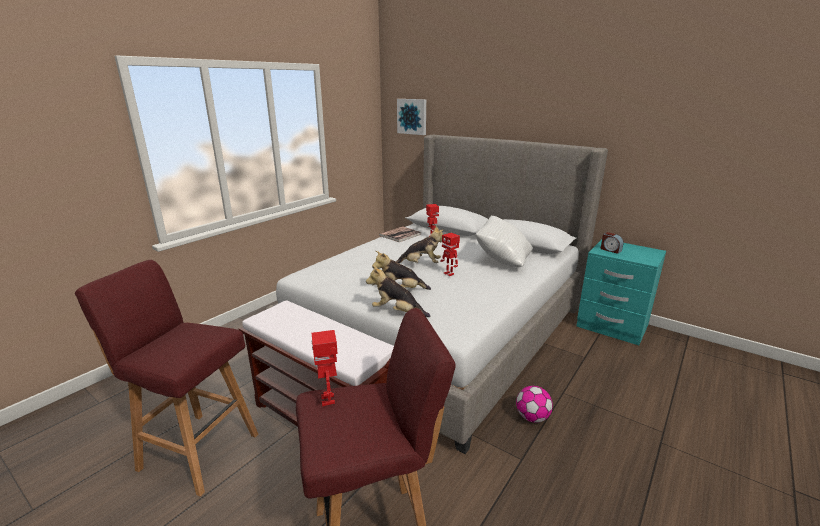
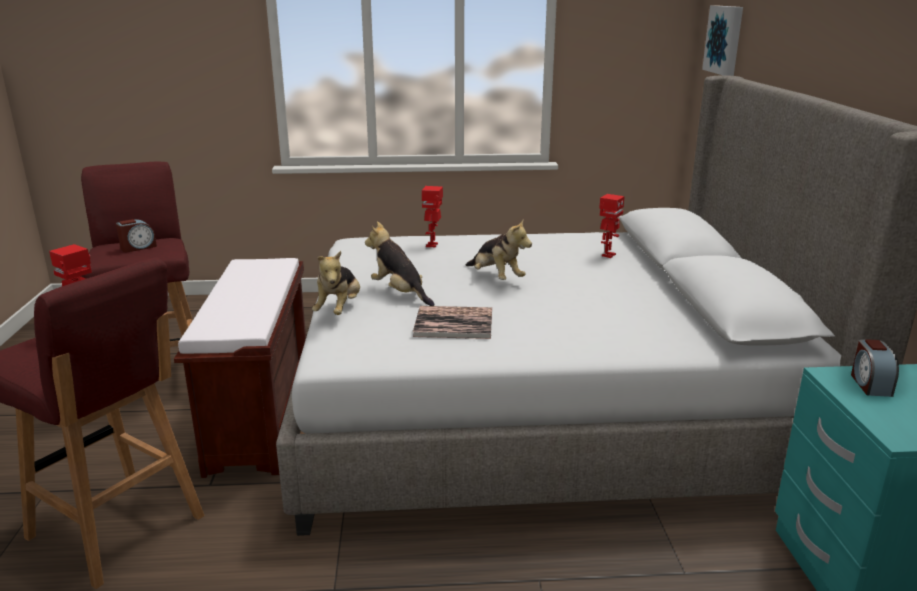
camera: 50 degrees right, 0 degrees up
(188, 339) = (138, 247): none -> alarm clock
(397, 312) = (339, 309): plush toy -> plush toy turned 150 degrees counterclockwise
(400, 235) = (573, 238): book -> book (453, 323)
(449, 274) = (501, 301): toy robot -> toy robot (432, 245)
(502, 260) = (623, 319): white pillow -> none
(532, 417) = (436, 568): football -> none

